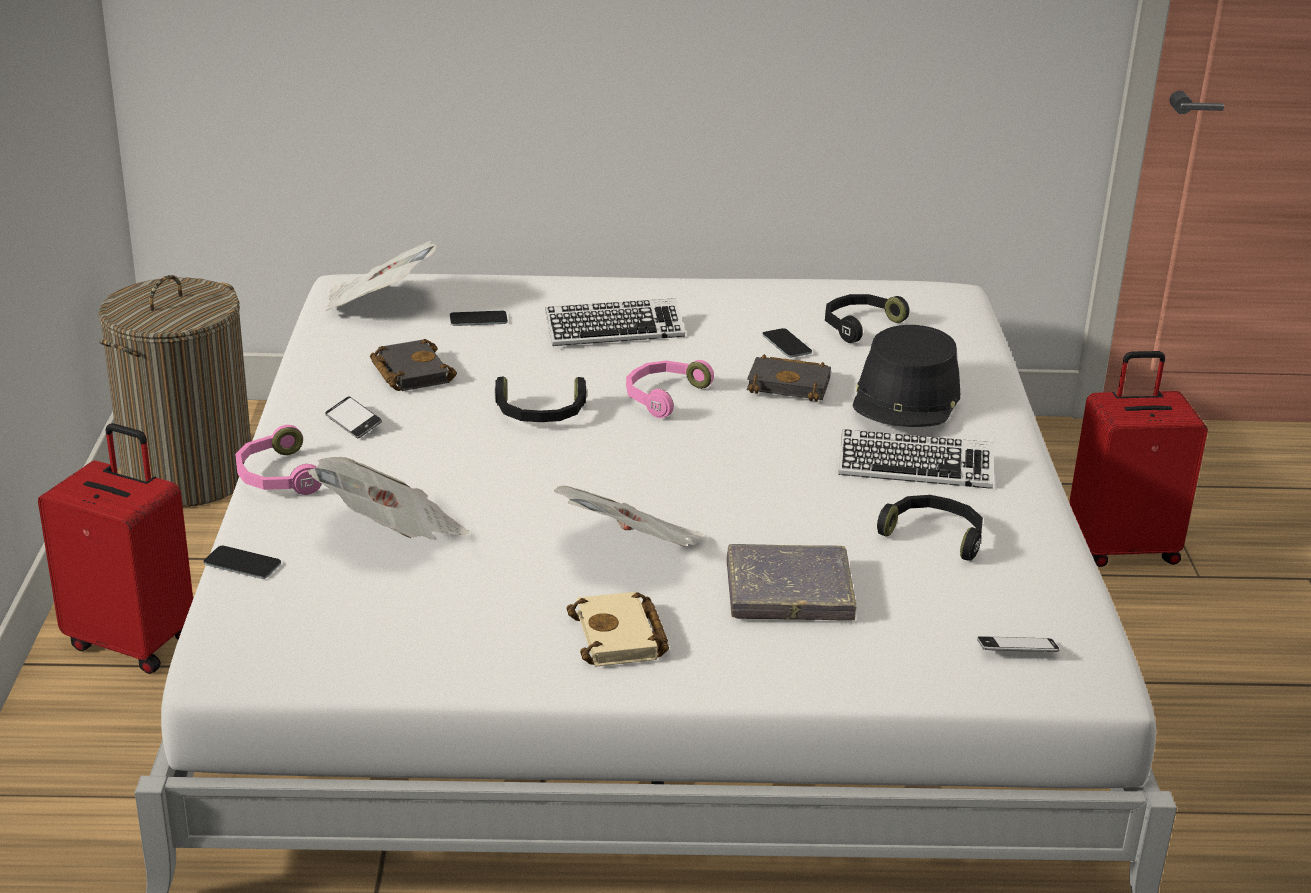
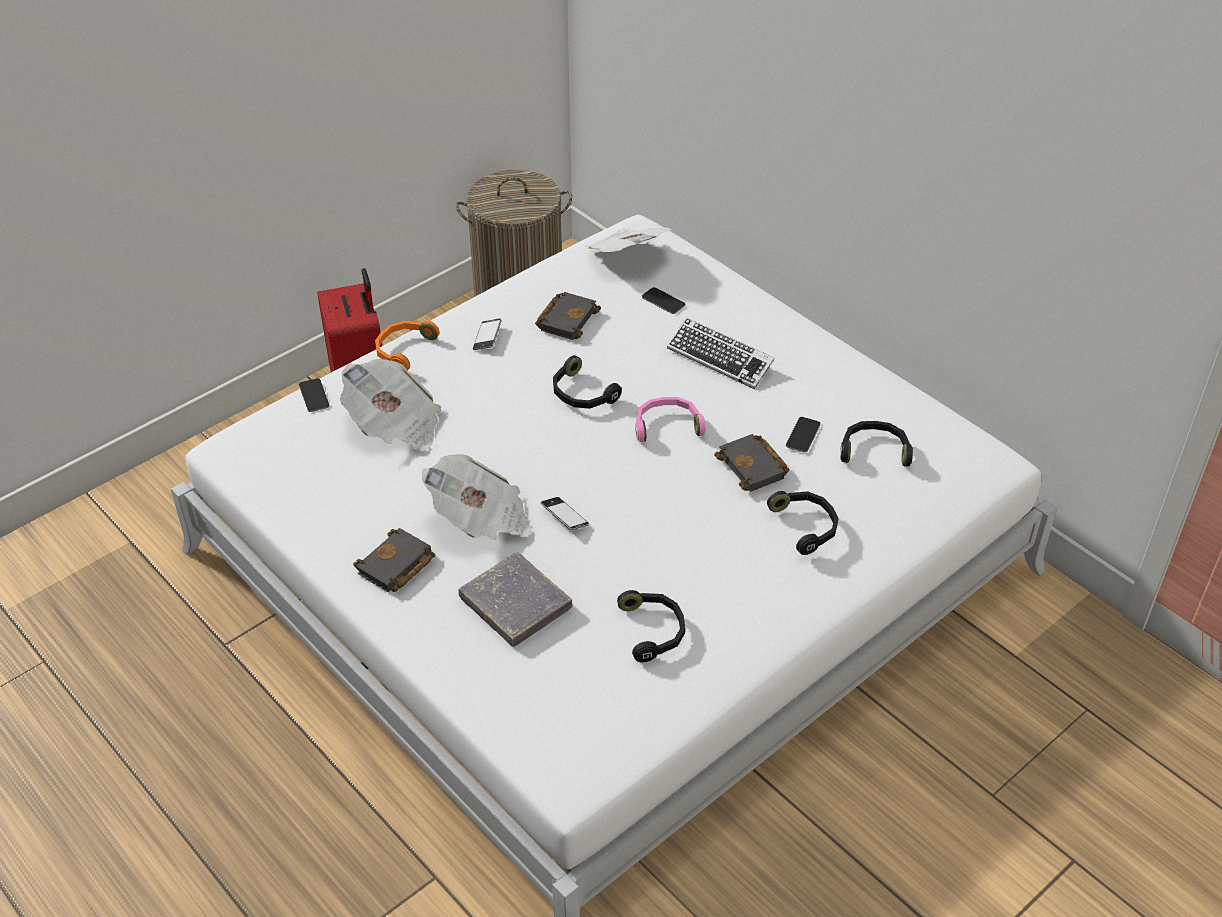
camera: 50 degrees right, 15 degrees up
(276, 476) = (403, 350): pink headphones -> orange headphones
(621, 638) = (396, 567): beige book -> black book
(907, 398) = (806, 526): black hat -> black headphones
(915, 468) = (726, 578): keyboard -> none
(1017, 650) = (563, 734): phone -> phone (564, 516)
(1121, 547) = (974, 734): red suitcase -> none

